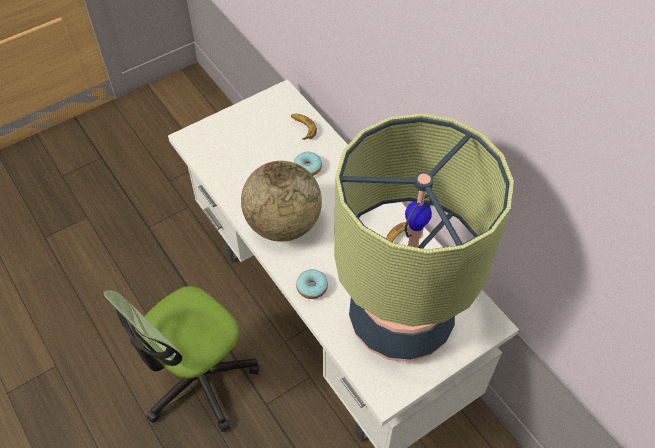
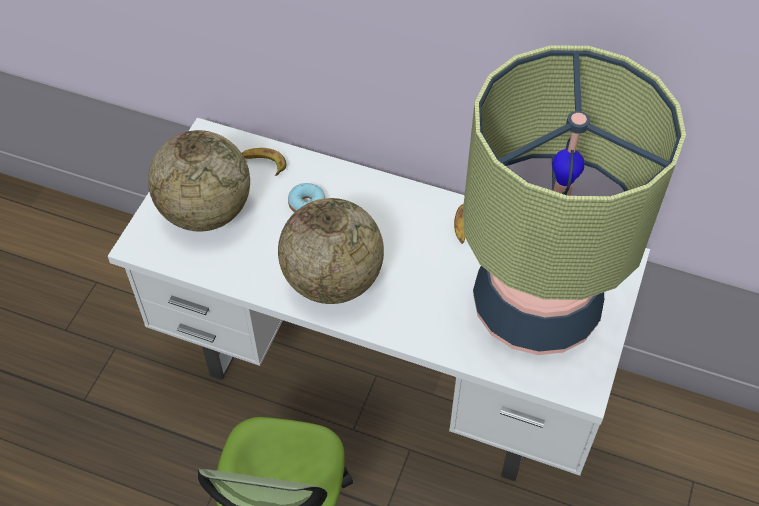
camera: 35 degrees left, 0 degrees up
(244, 139) = (206, 211): none -> globe
(312, 287) = (421, 328): donut -> none

